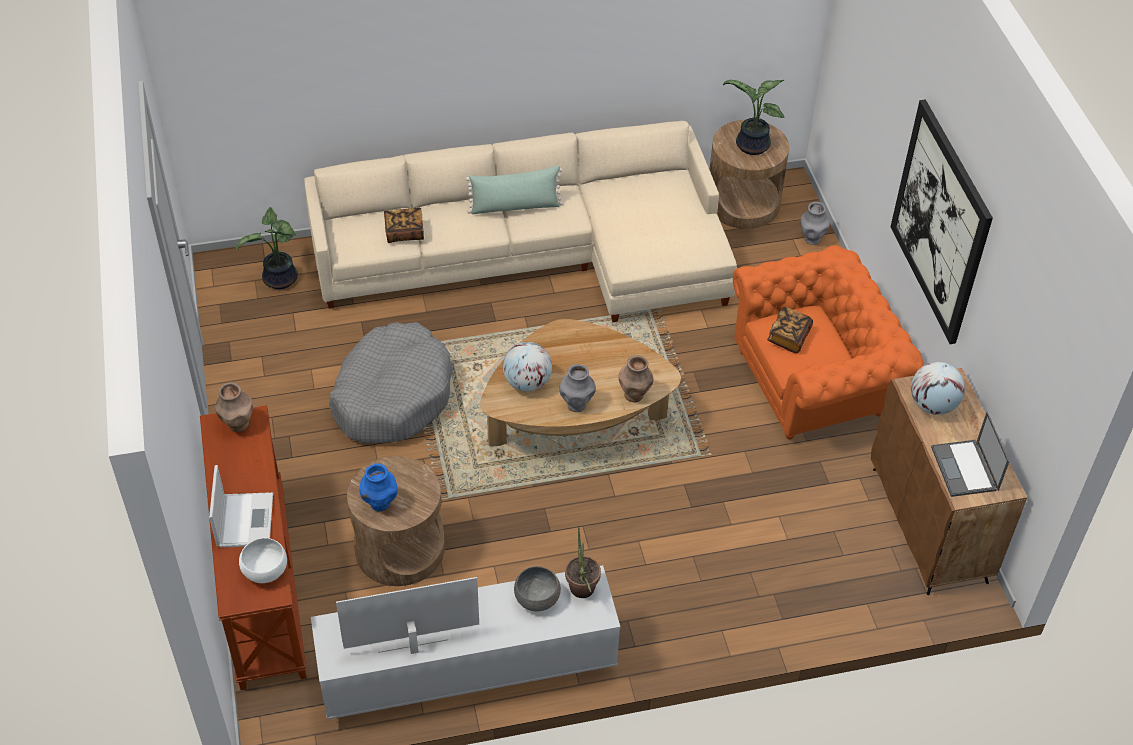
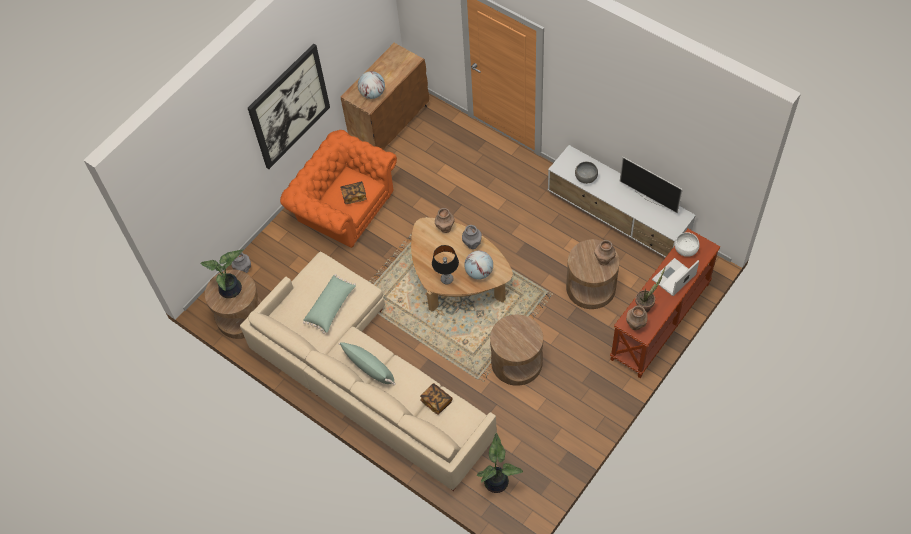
camera: 125 degrees left, 10 degrees up
(380, 504) = (604, 260): blue vase -> brown vase
(392, 395) = (516, 362): grey dog bed -> brown side table
(553, 346) = (447, 279): none -> table lamp
(582, 593) = (567, 166): potted plant -> potted plant (646, 305)
(635, 221) = (331, 307): none -> green pillow
(965, 469) = (398, 66): laptop -> none

